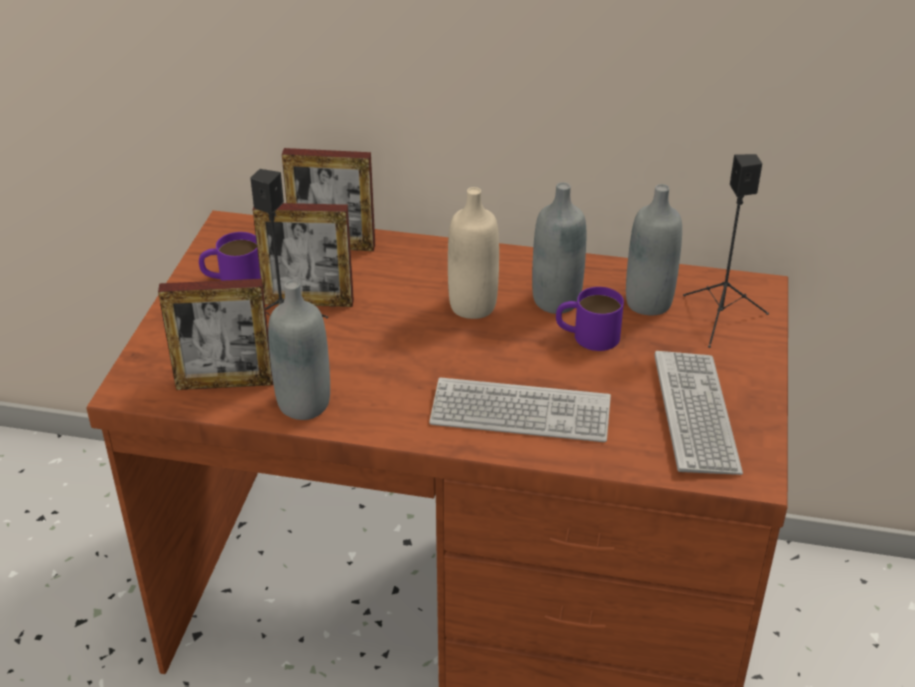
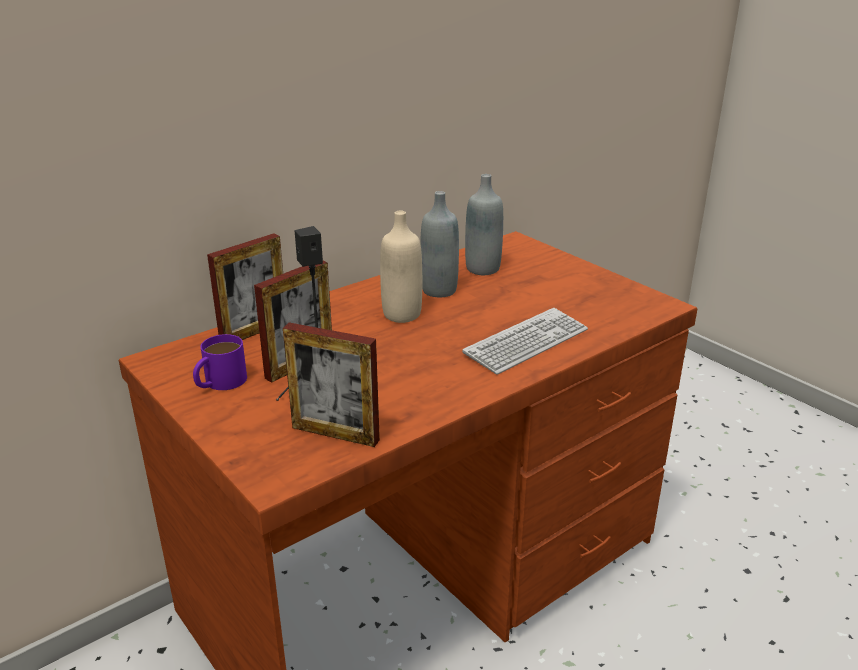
camera: 50 degrees left, 10 degrees down
(225, 383) = (335, 434): picture frame -> picture frame turned 75 degrees clockwise
(304, 404) = (409, 411): grey bottle -> none
(587, 335) = (485, 295): purple mug -> none
(695, 414) = (595, 297): keyboard -> none
(720, 319) = (526, 259): black speaker -> none

